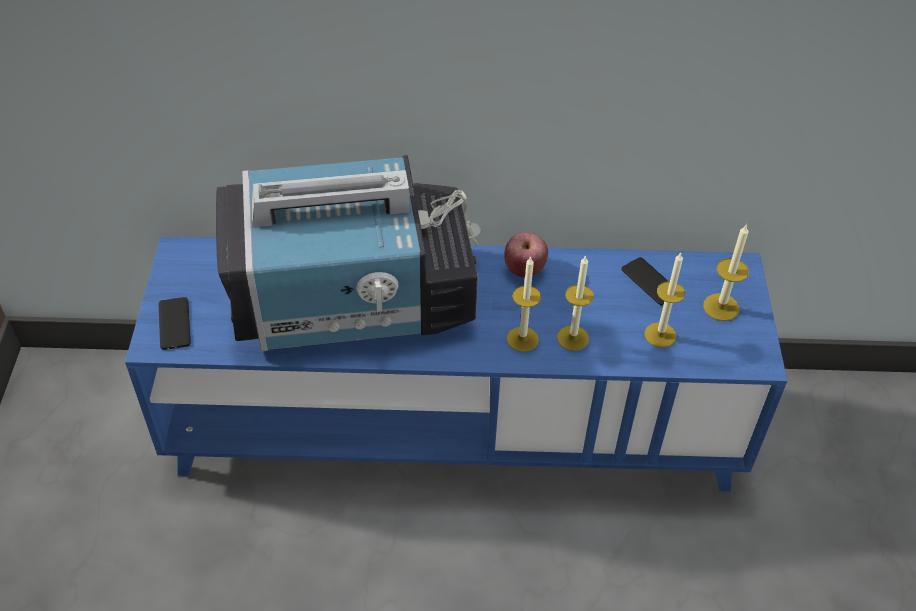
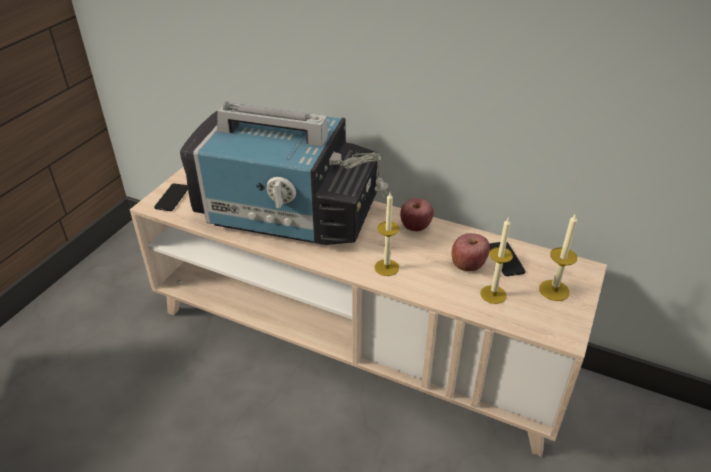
camera: 25 degrees right, 10 degrees down
(455, 427) = (355, 342): blue tv stand -> beige tv stand
(573, 338) = (424, 277): candle -> none
(613, 304) = (468, 265): none -> apple

